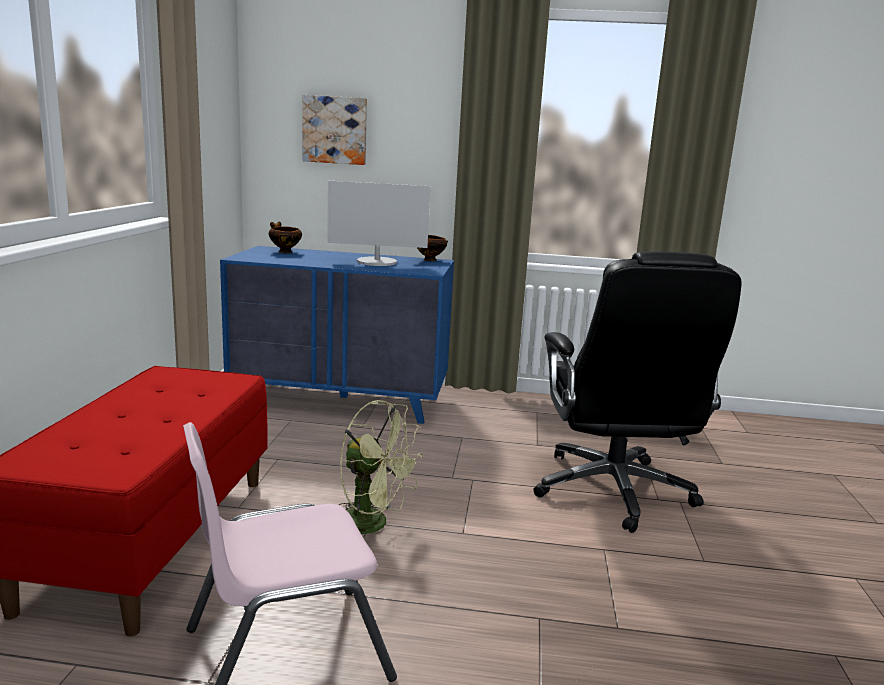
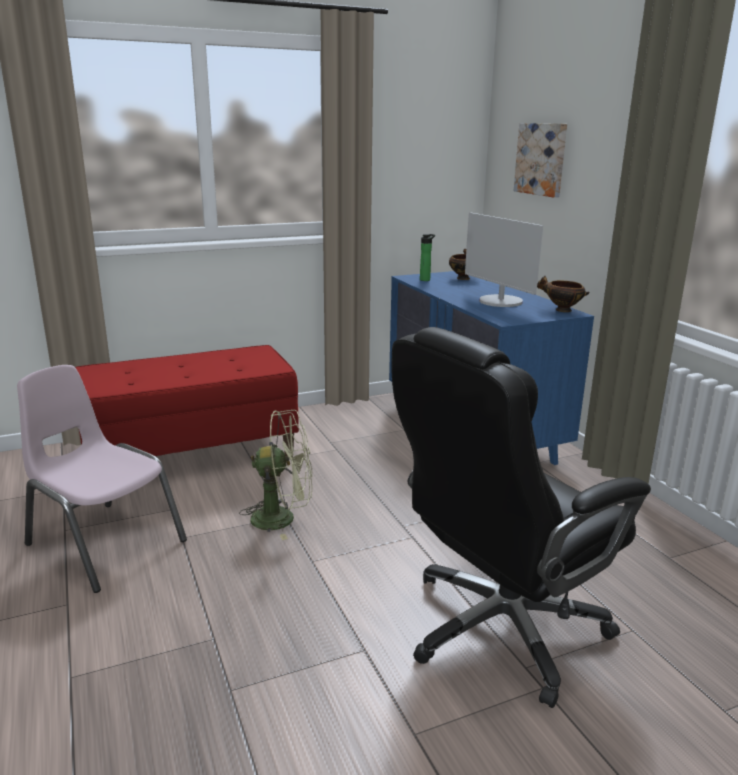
camera: 60 degrees right, 5 degrees up
(262, 257) = (426, 279): none -> bottle
(373, 524) = (283, 518): green fan -> green fan turned 90 degrees counterclockwise

